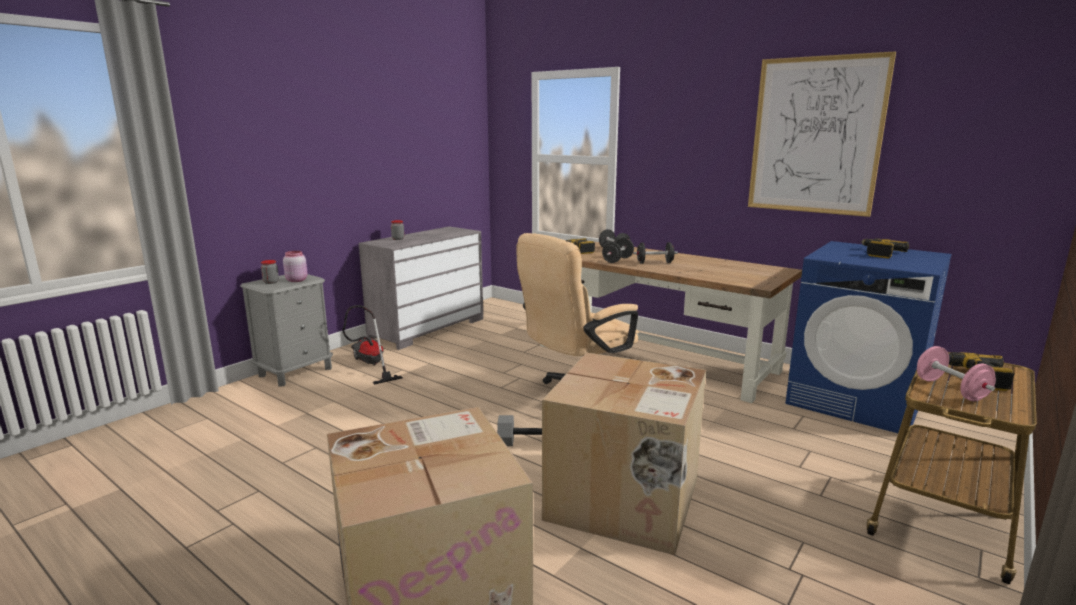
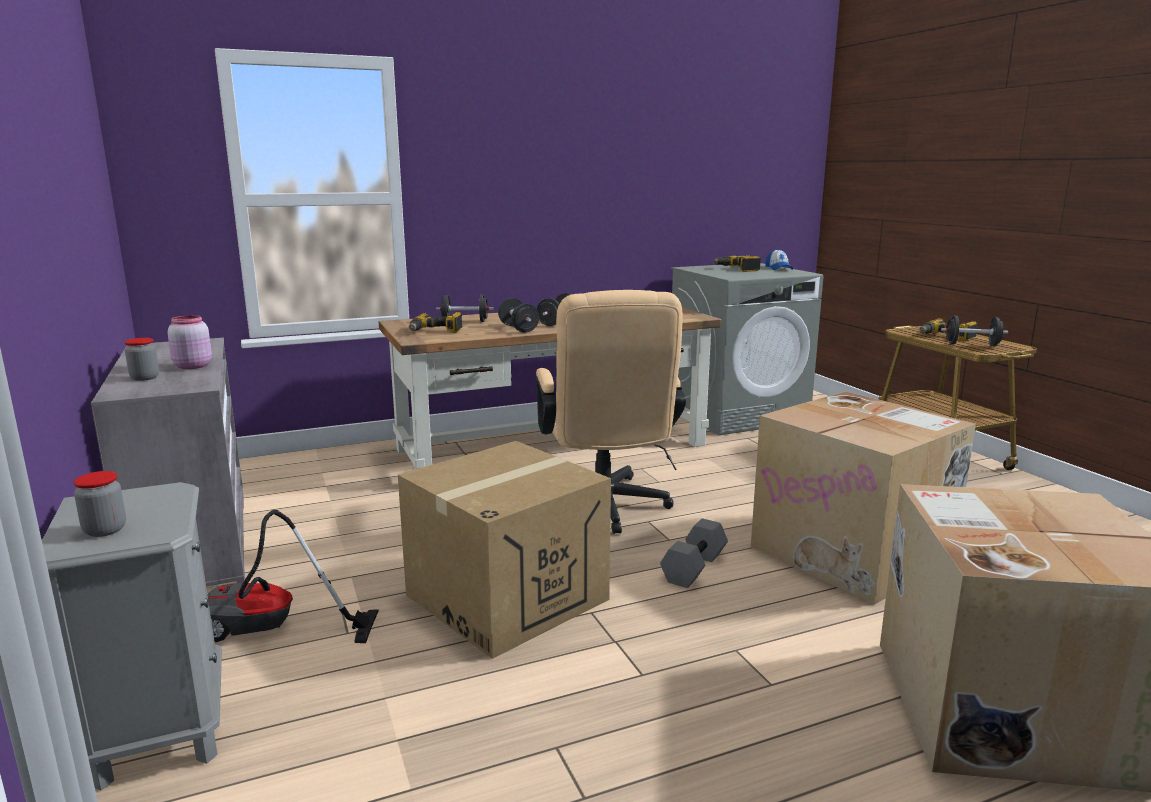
camera: 60 degrees left, 0 degrees up
(296, 280) = (147, 504): pink jar -> pink jar (192, 366)
(440, 400) = (507, 597): none -> cardboard box
(815, 136) = (645, 158): picture -> none
(856, 401) = (737, 414): blue washing machine -> grey washing machine
(927, 261) = (778, 268): none -> cap
(950, 390) = (972, 345): pink dumbbell -> black dumbbell

